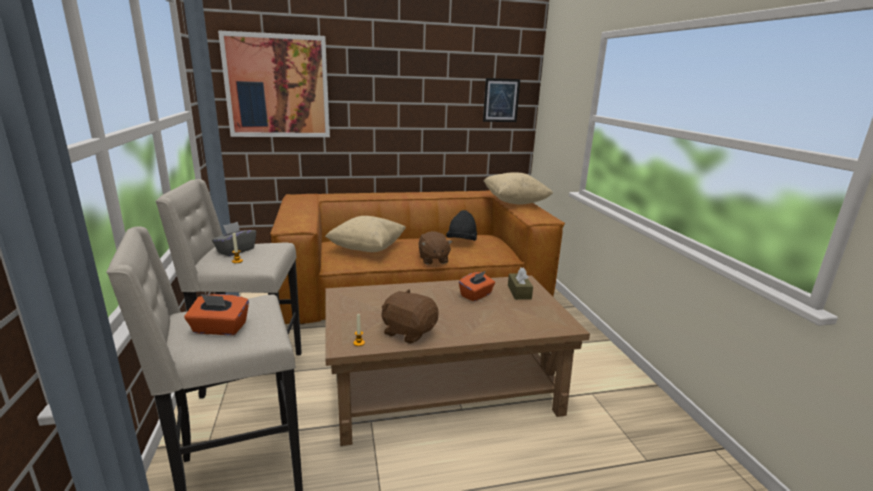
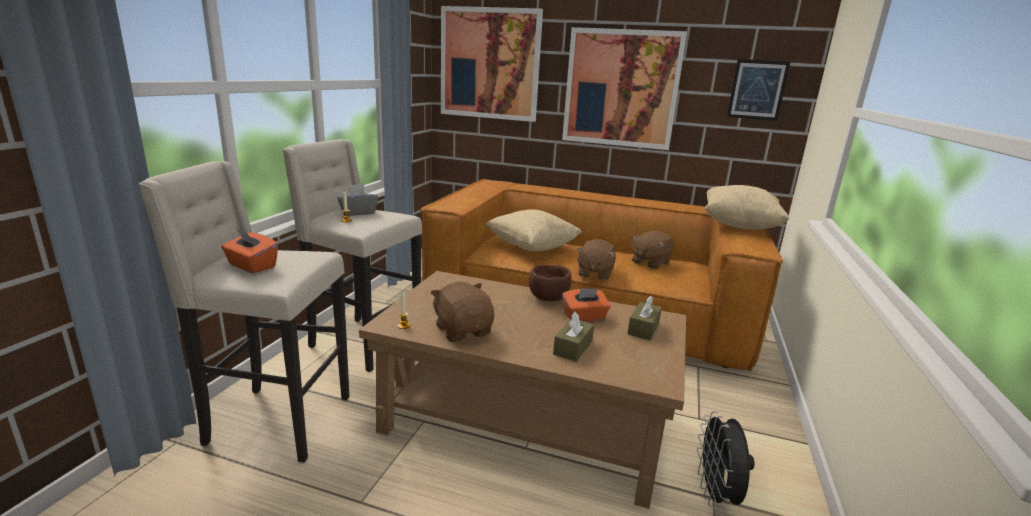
camera: 30 degrees right, 0 degrees up
(402, 104) = (621, 89): none -> picture
(438, 288) = (549, 299): none -> brown bowl
(461, 241) = (649, 262): black hat -> brown plush toy
(494, 320) = (573, 348): none -> brown tissue box
(592, 391) = (716, 495): none -> black fan

